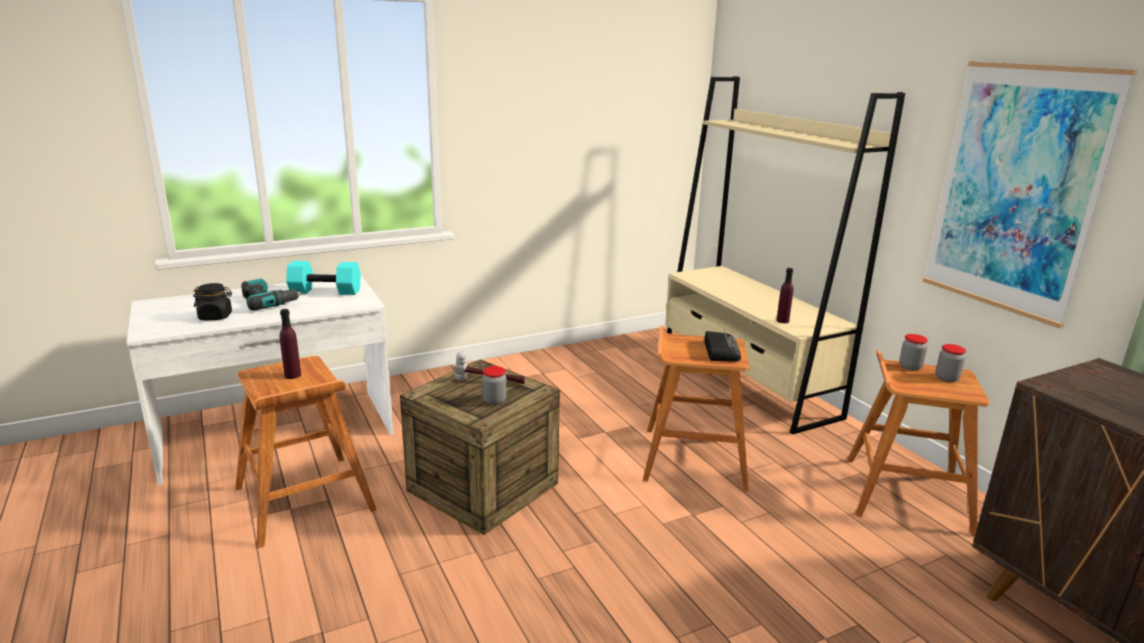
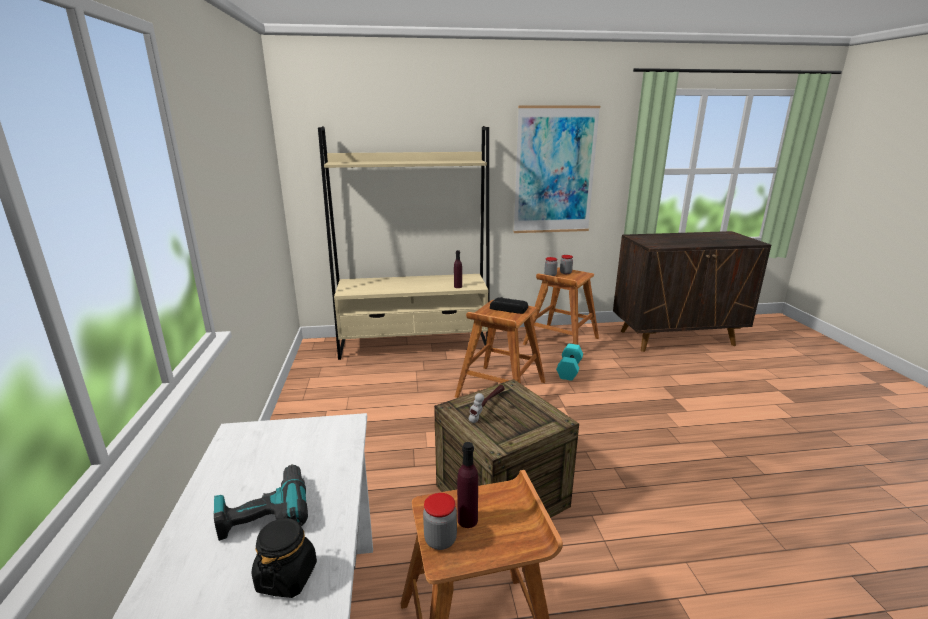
camera: 70 degrees left, 0 degrees up
(326, 291) = (267, 454): turquoise dumbbell -> turquoise dumbbell (568, 369)
(494, 401) = (525, 409): jar -> jar (440, 540)

